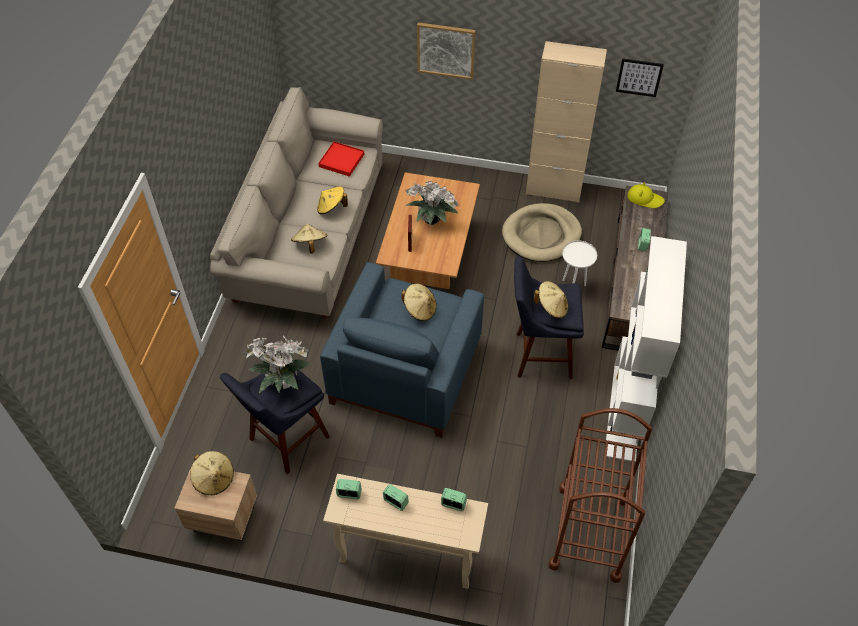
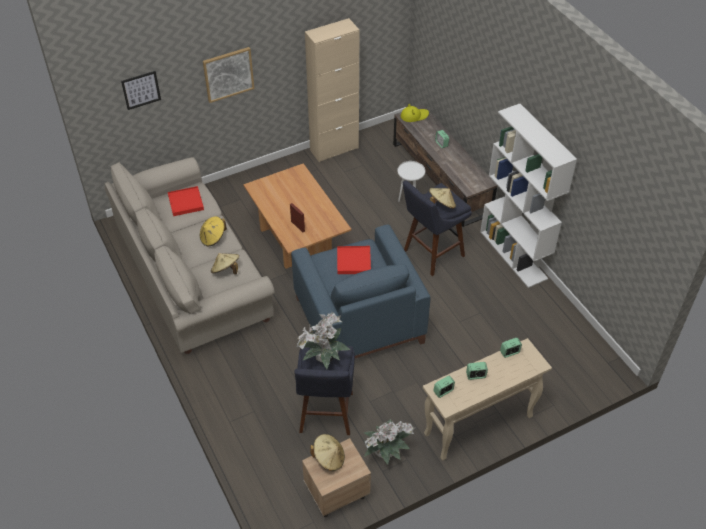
camera: 40 degrees left, 5 degrees down
(420, 309) = (353, 261): beige hat -> red tray
(433, 221) = (298, 204): potted plant -> potted plant (386, 453)
(541, 235) = (356, 181): beige dog bed -> none
(589, 532) = (564, 335): brown cart -> none
(639, 77) = (373, 30): picture -> picture (141, 90)

